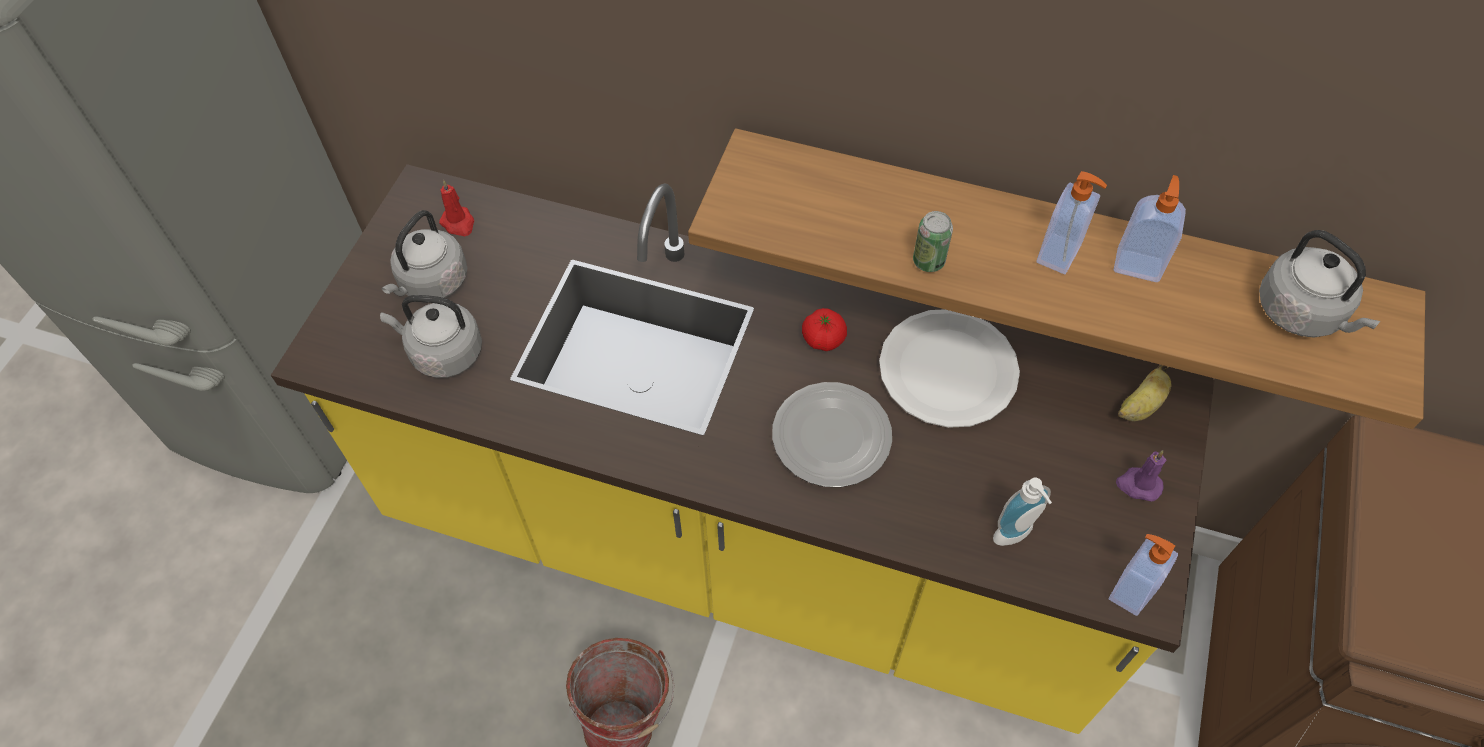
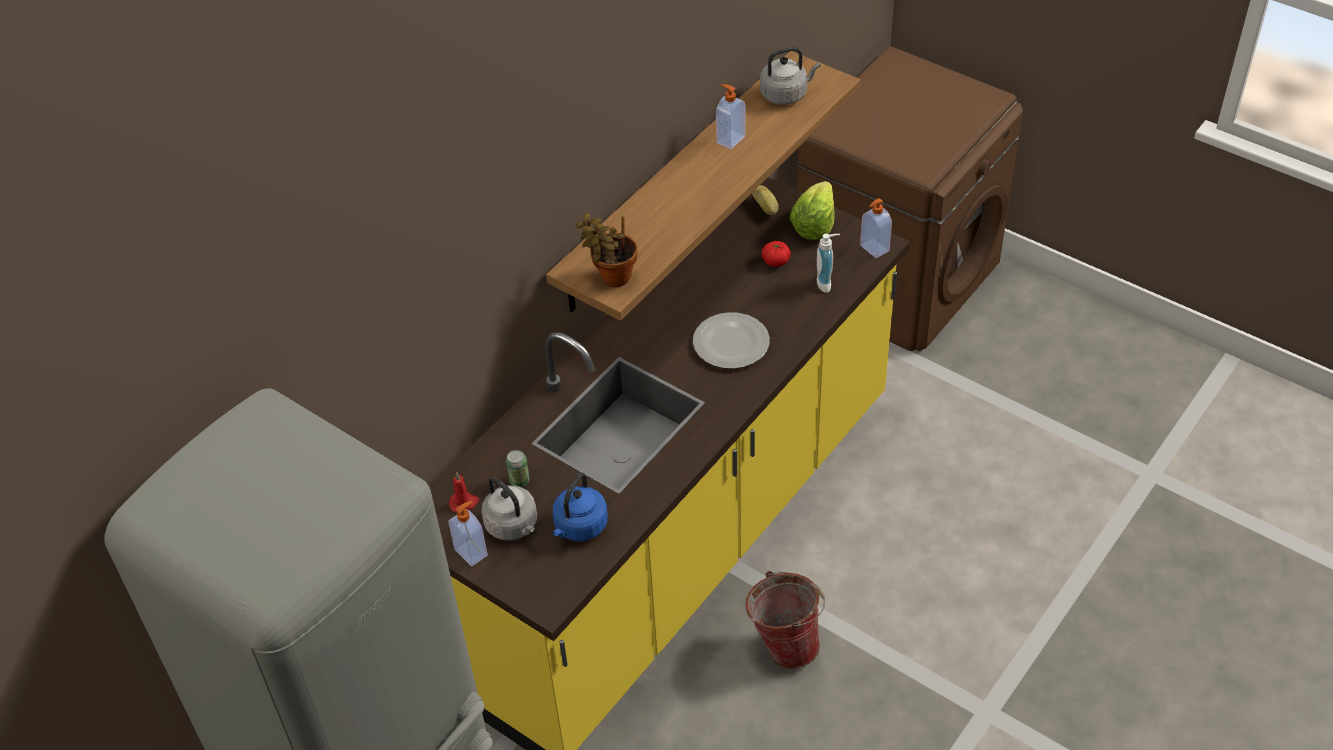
camera: 70 degrees left, 10 degrees down
(443, 353) = (579, 527): grey kettle -> blue kettle
(756, 202) = (612, 277): none -> potted plant
(823, 339) = (658, 329): tomato -> tomato (776, 261)
(928, 261) = (691, 216): can -> can (519, 480)
(948, 370) = (707, 279): white plate -> none
(1060, 254) = (710, 165): soap dispenser -> soap dispenser (472, 552)
(1138, 485) = (814, 225): purple candle -> lettuce

